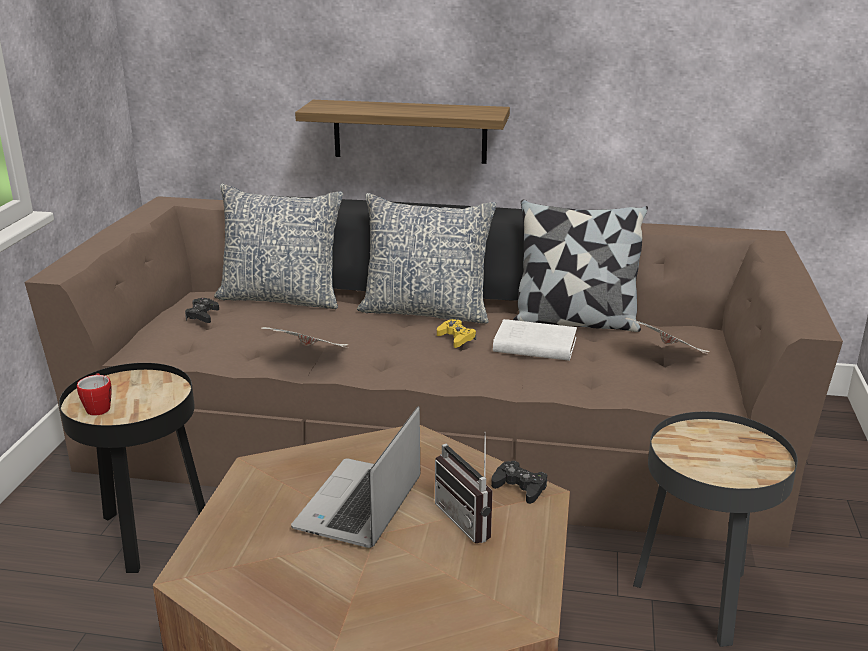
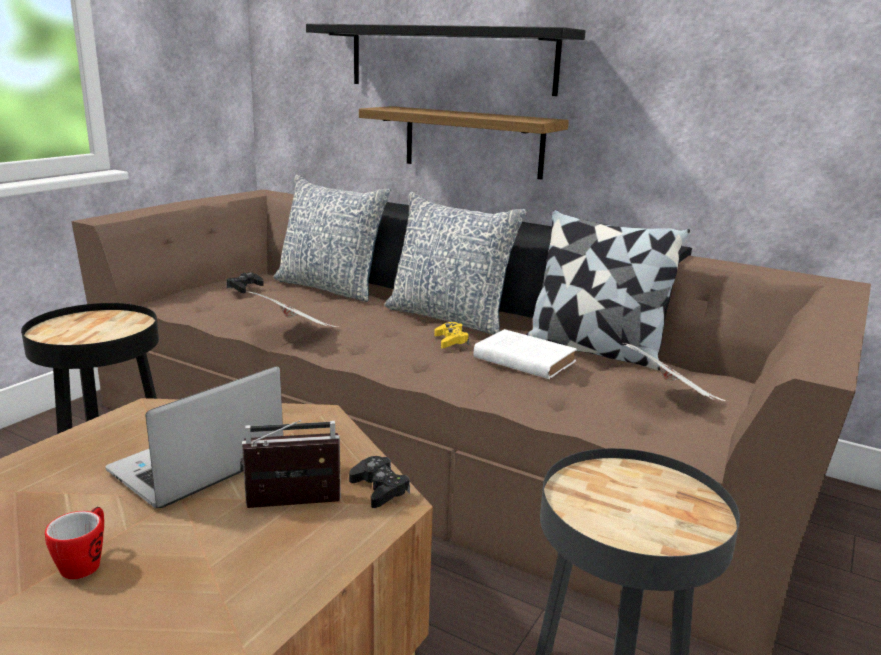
camera: 20 degrees right, 5 degrees down
(99, 407) = (61, 331): mug -> mug (85, 562)
(378, 51) = (450, 59): none -> black shelf
(471, 519) = (292, 508): radio -> radio turned 90 degrees clockwise

